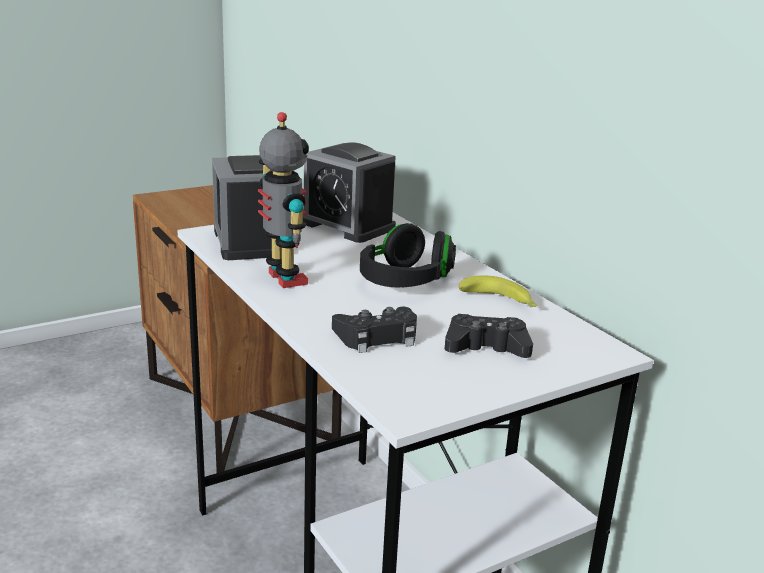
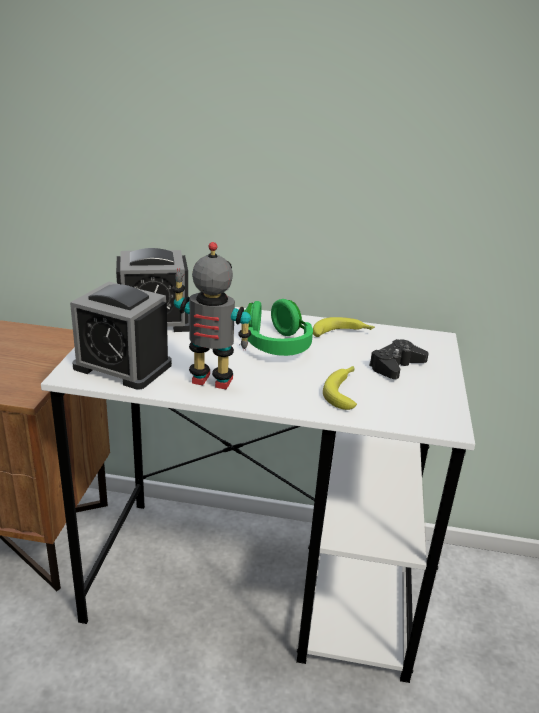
camera: 50 degrees left, 5 degrees up
(377, 337) = (344, 391): black game controller -> banana
(405, 281) = (275, 346): black headphones -> green headphones

